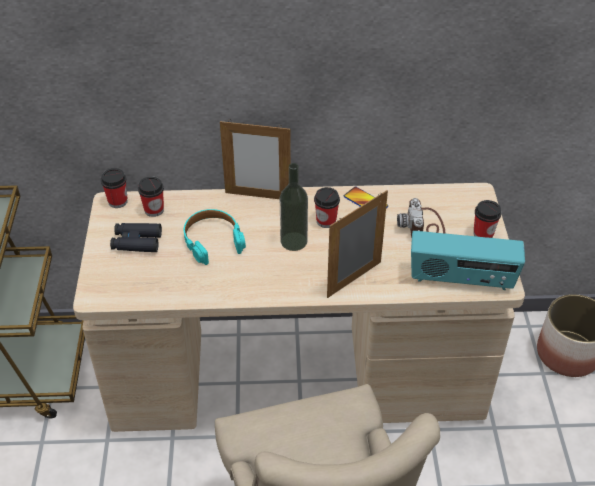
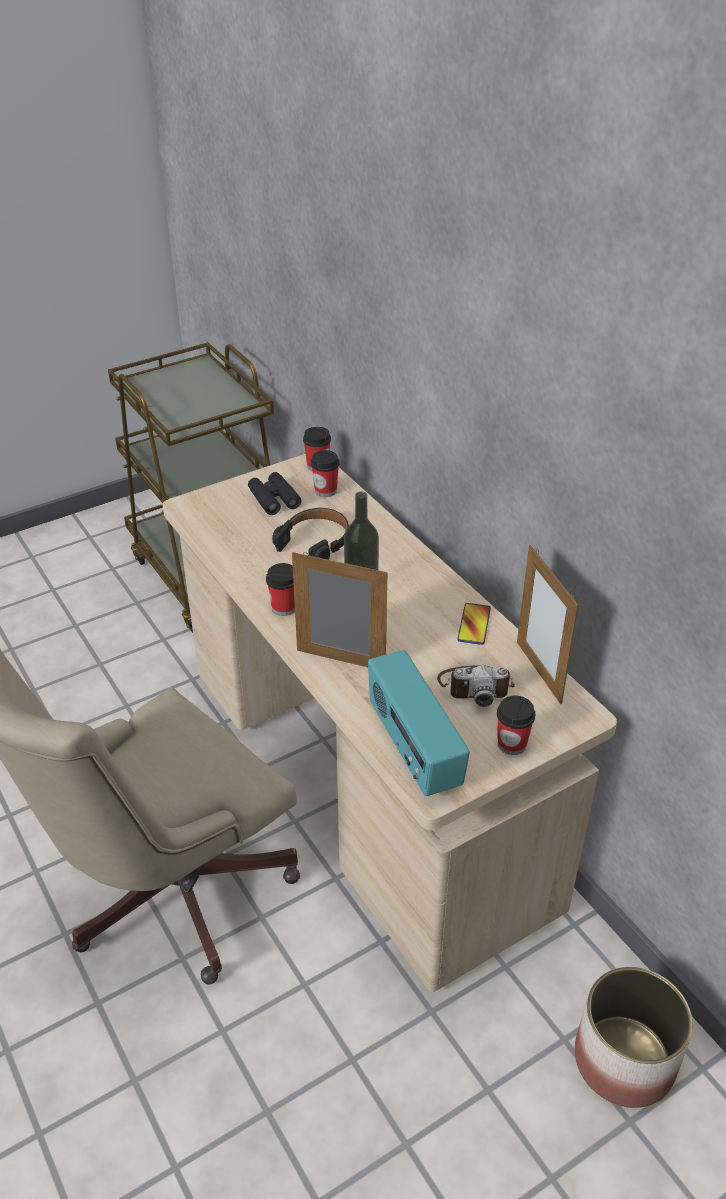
camera: 60 degrees right, 5 degrees down
(212, 240) = (315, 542): turquoise headphones -> black headphones
(258, 196) = (407, 545): picture frame -> picture frame (538, 672)
(326, 221) = (414, 606): cup -> cup (284, 607)
(423, 227) = (475, 686): camera -> camera turned 150 degrees counterclockwise

